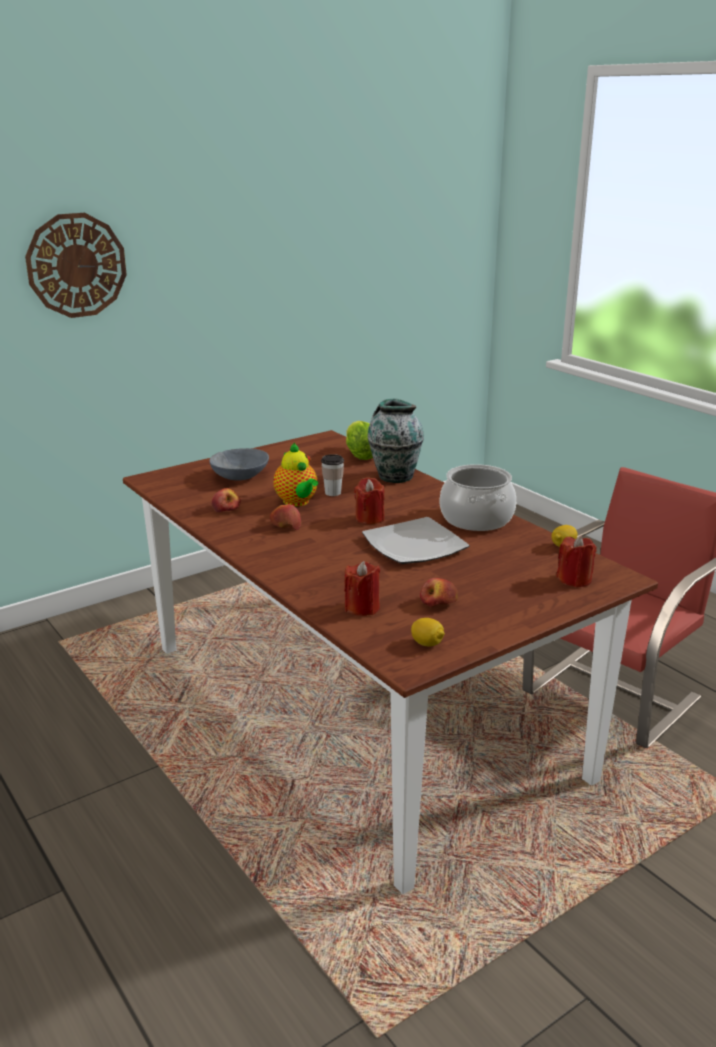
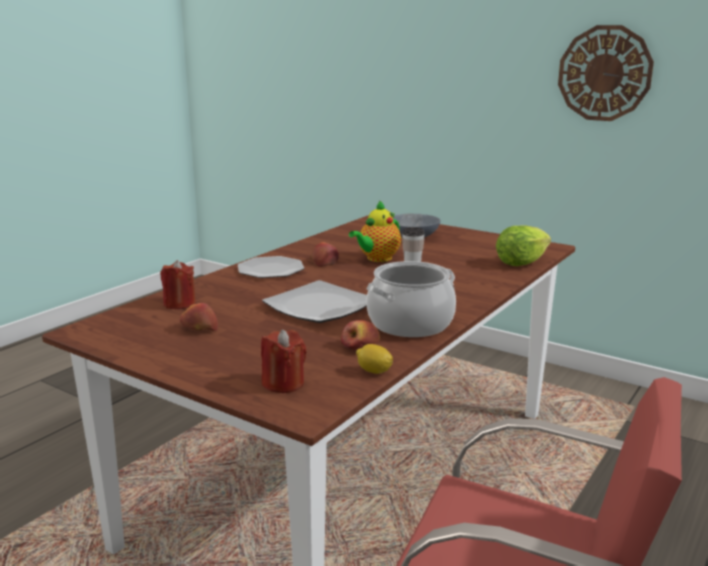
camera: 70 degrees right, 5 degrees down
(76, 265) = (443, 51): wall clock -> wall clock (604, 73)
(226, 509) = (341, 243): apple -> apple (360, 346)
(286, 553) = (271, 269): none -> plate
(369, 518) = (366, 284): red candle -> none
(394, 476) = (482, 280): vase -> none
(427, 643) = (119, 332): lemon -> none

